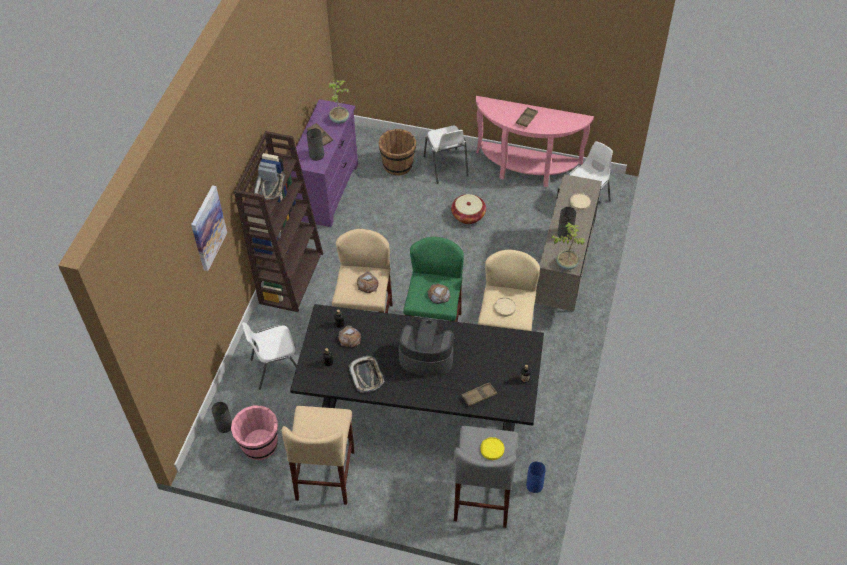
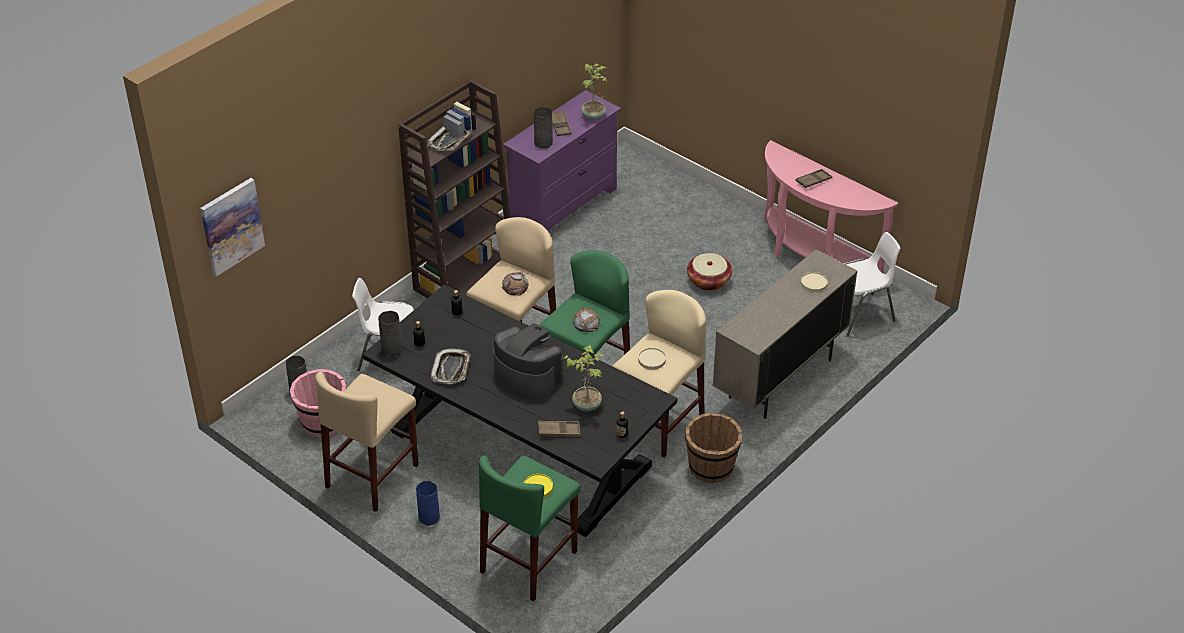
camera: 25 degrees right, 10 degrees down
(207, 228) = (345, 146): picture -> picture (231, 226)
(350, 338) = (458, 329): bread -> none
(398, 165) = (662, 204): brown bucket -> brown bucket (711, 467)
(446, 166) = (717, 223): white chair -> none
(483, 496) = (529, 562): grey stool -> green stool
(535, 485) = (595, 574): blue vase -> blue vase (429, 518)
(565, 233) = (773, 308): grey vase -> grey vase (392, 348)
(566, 264) = (751, 338): potted plant -> potted plant (587, 405)

